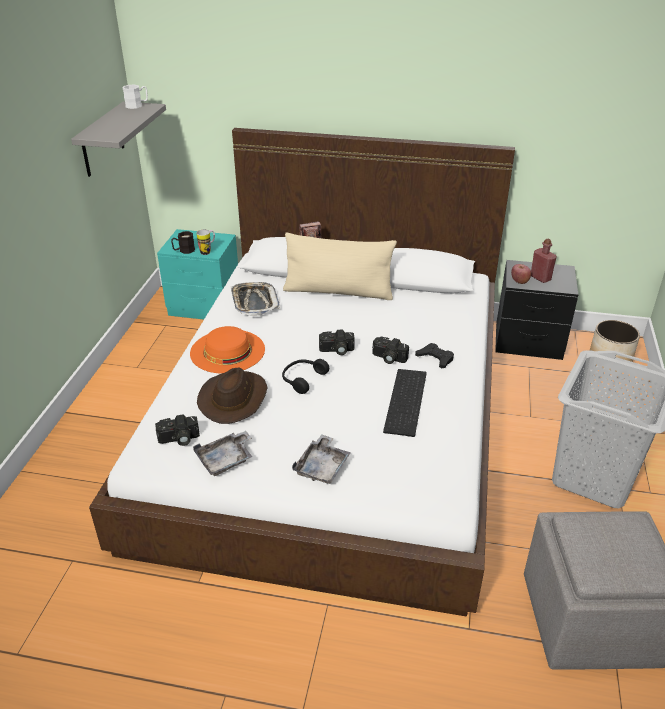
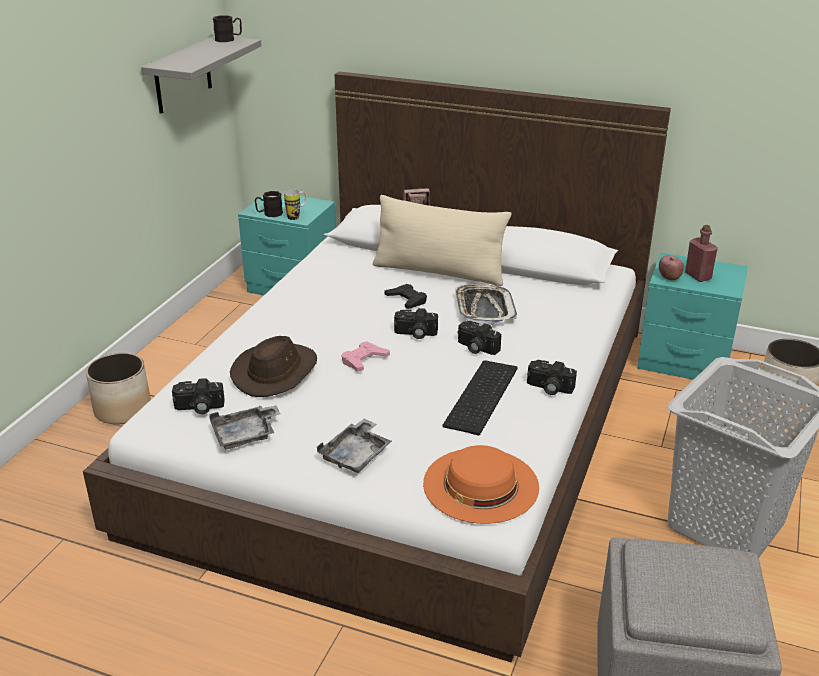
camera: 10 degrees right, 5 degrees down
(91, 434) = (123, 409): none -> planter
(137, 105) = (229, 39): white mug -> black mug
(227, 351) = (286, 323): orange hat -> orange hat (480, 484)
(254, 302) = (334, 275): tray -> tray (484, 309)
(302, 379) = (364, 360): black headphones -> pink game controller
(435, 358) = (534, 353): black game controller -> black game controller (407, 300)
(455, 388) = (549, 388): none -> camera
(528, 342) = (684, 360): black nightstand -> turquoise nightstand

